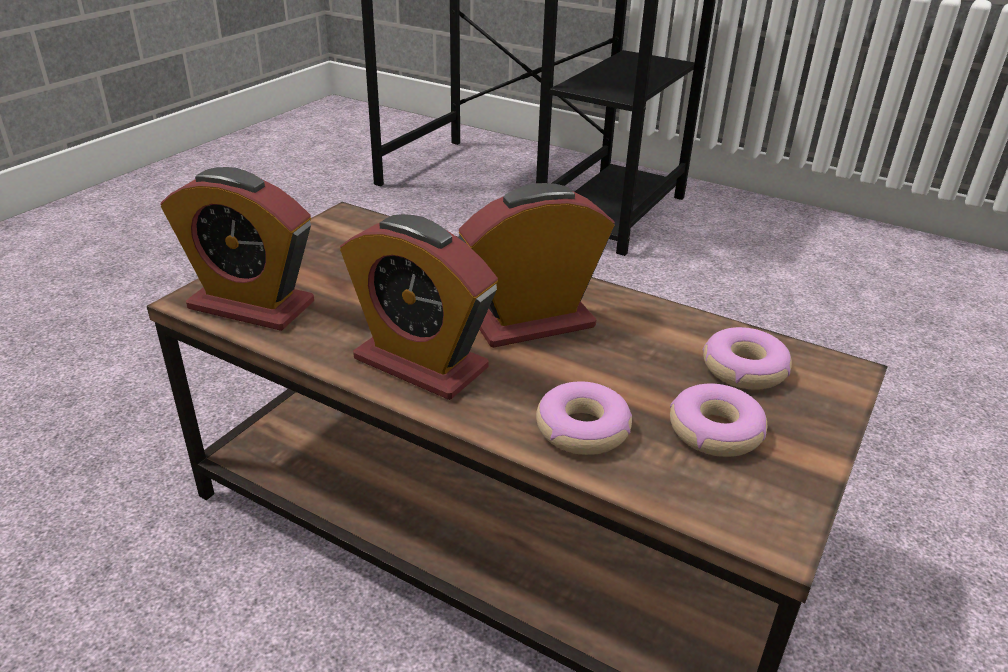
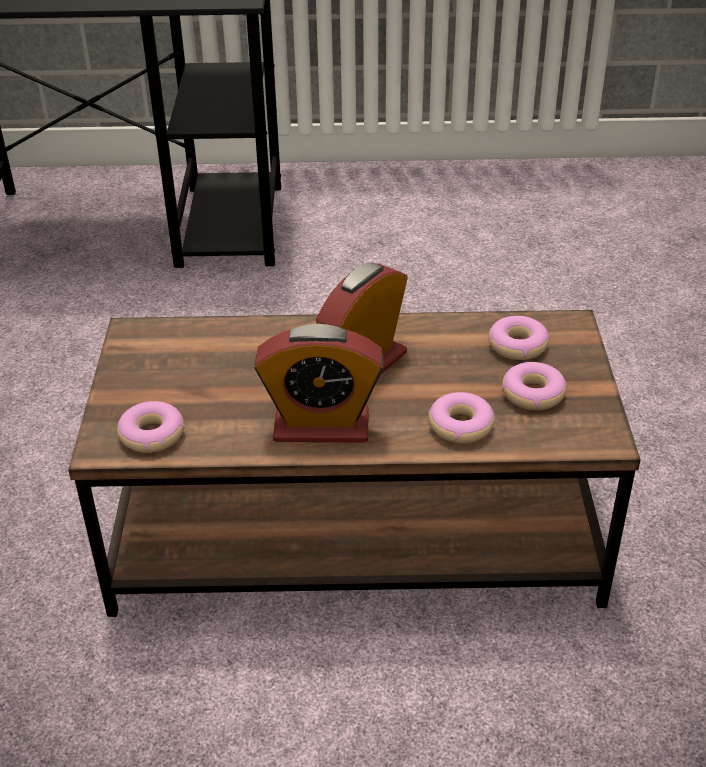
camera: 30 degrees left, 5 degrees up
(251, 305) = (152, 435): alarm clock -> donut

